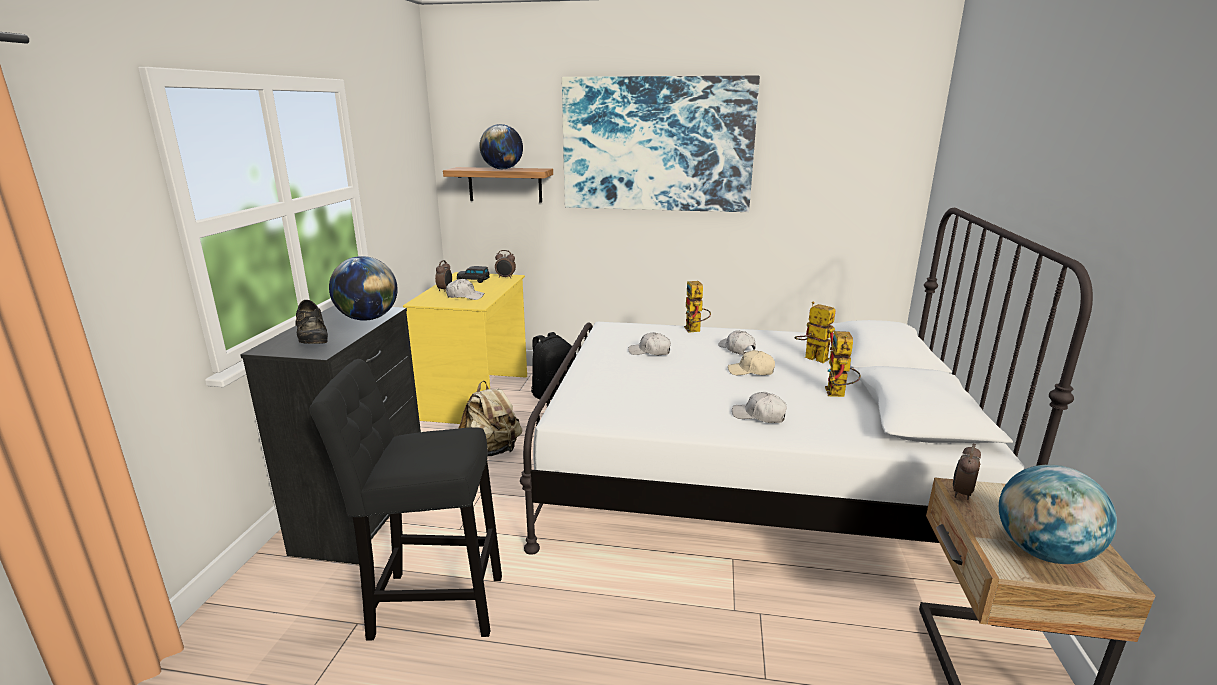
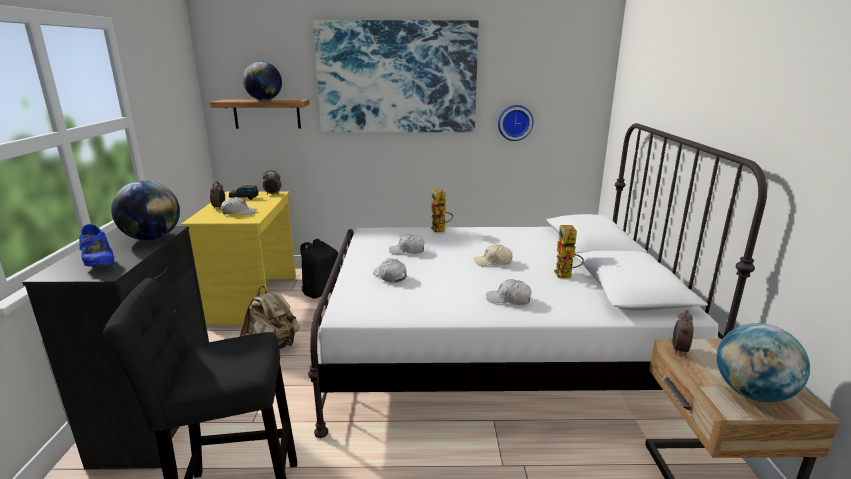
camera: 10 degrees left, 0 degrees up
(313, 341) = (99, 263): black shoe -> blue shoe
(736, 349) = (477, 244): white cap -> white cap (390, 276)
(801, 202) = (515, 122): none -> wall clock
(811, 358) = (537, 247): toy robot -> none

